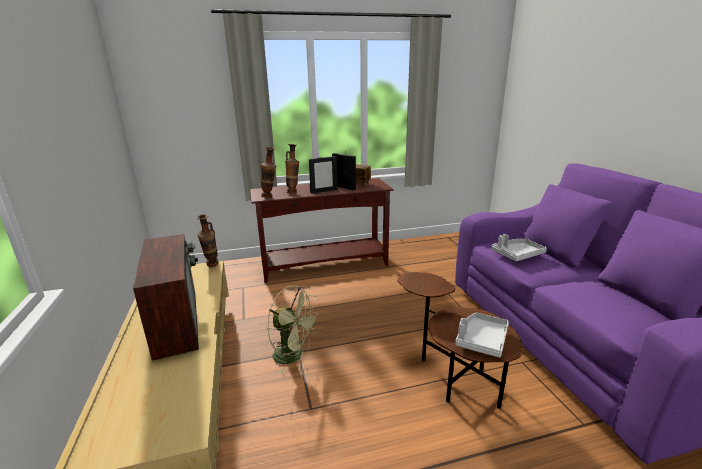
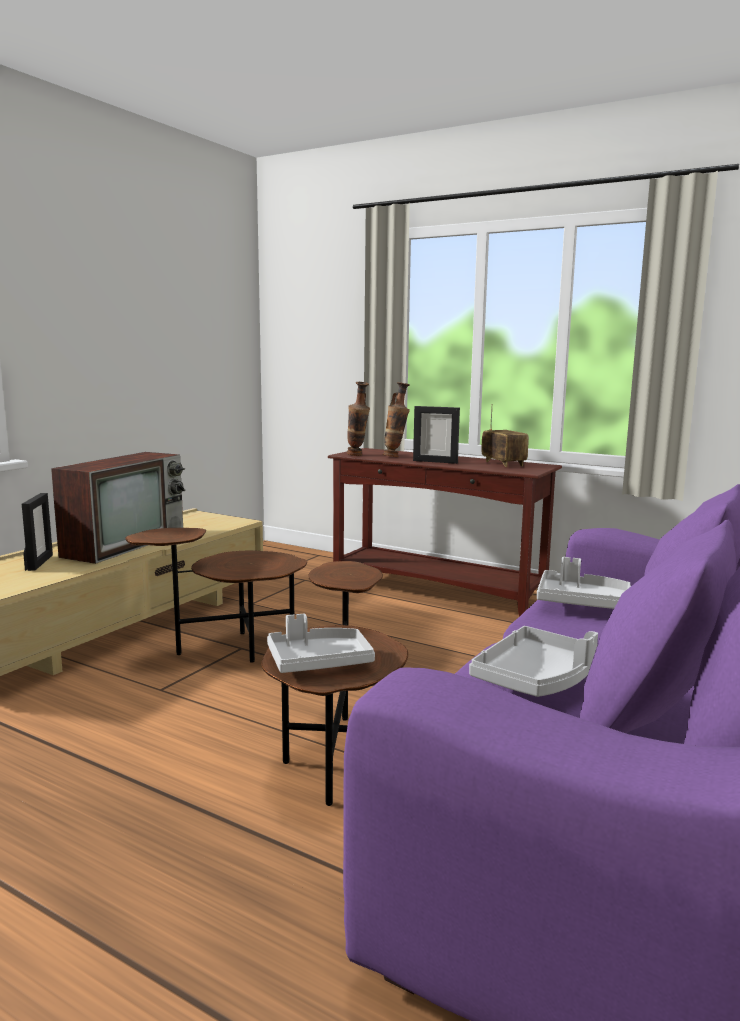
camera: 45 degrees right, 10 degrees down
(212, 266) = (241, 521): vase -> none
(294, 356) = (230, 649): green fan -> brown side table
(344, 187) = (472, 463): picture frame -> picture frame (39, 562)
(617, 302) = (538, 678): none -> grey tray

